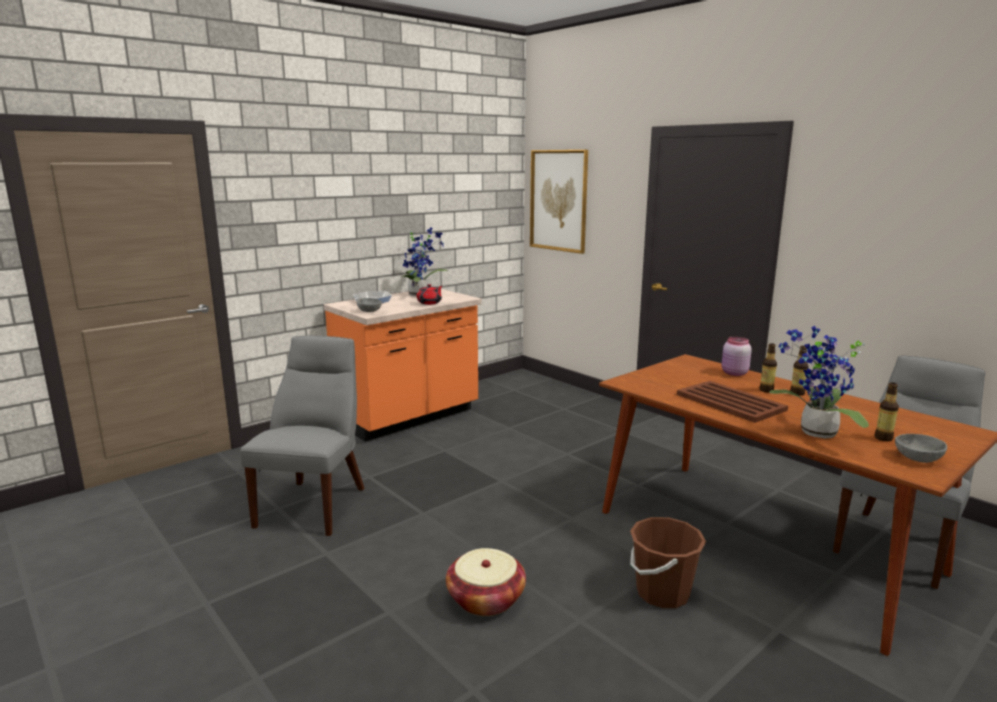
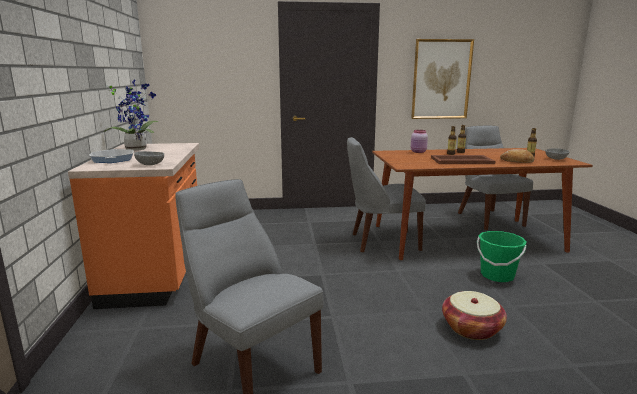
camera: 55 degrees left, 0 degrees up
(430, 303) = (174, 151): red teapot -> none
(558, 200) = (188, 60): picture -> picture (441, 79)
(638, 486) = (381, 242): none -> grey chair
(662, 593) = (497, 275): brown bucket -> green bucket
(814, 433) = (517, 161): potted plant -> bread

